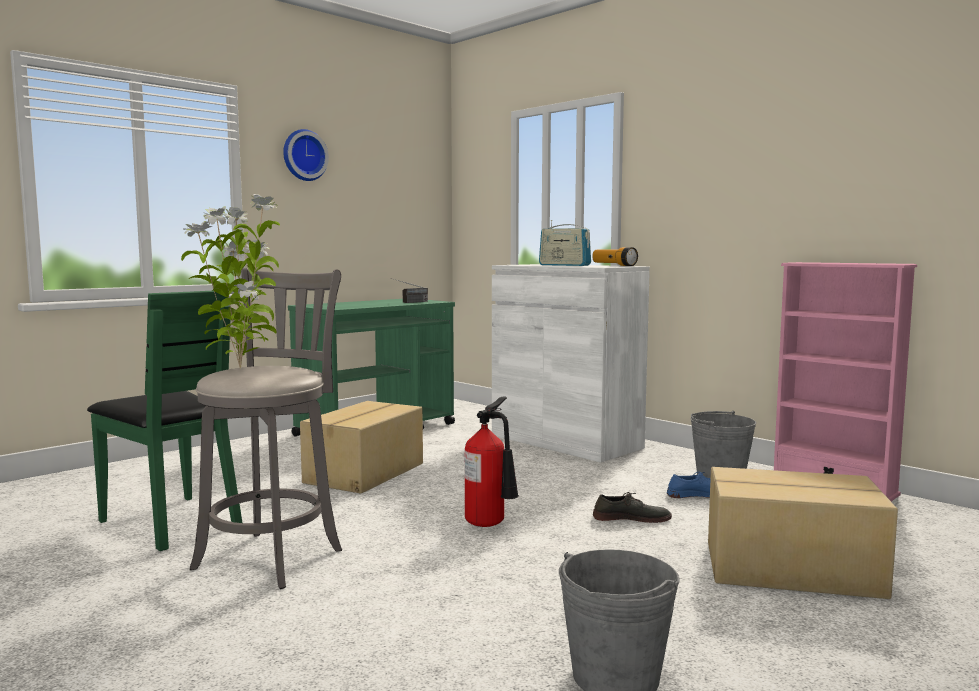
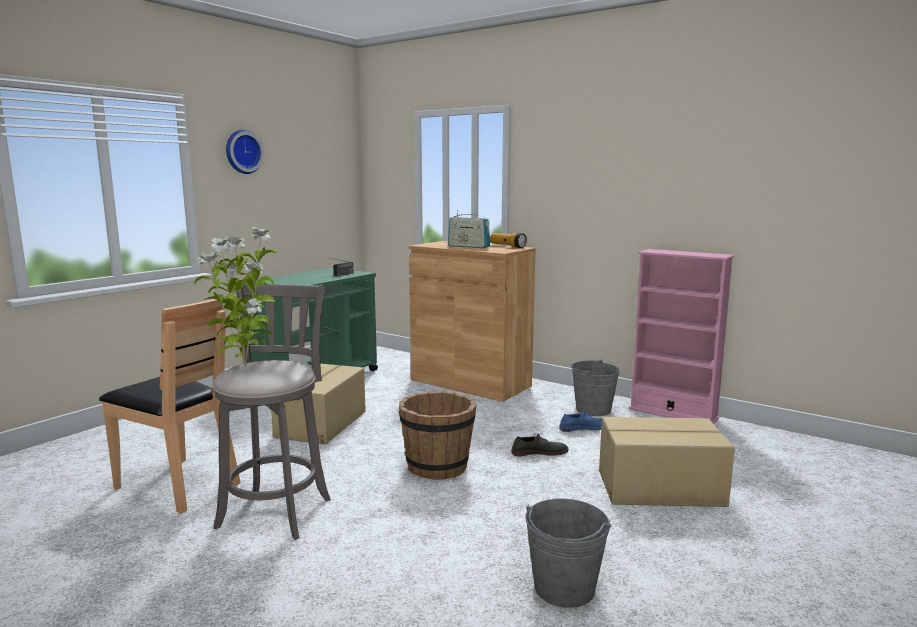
camera: 10 degrees left, 5 degrees up
(172, 522) = (178, 484): green chair -> brown chair
(491, 524) = (437, 466): fire extinguisher -> brown bucket
(565, 441) = (470, 383): white cabinet -> brown cabinet

